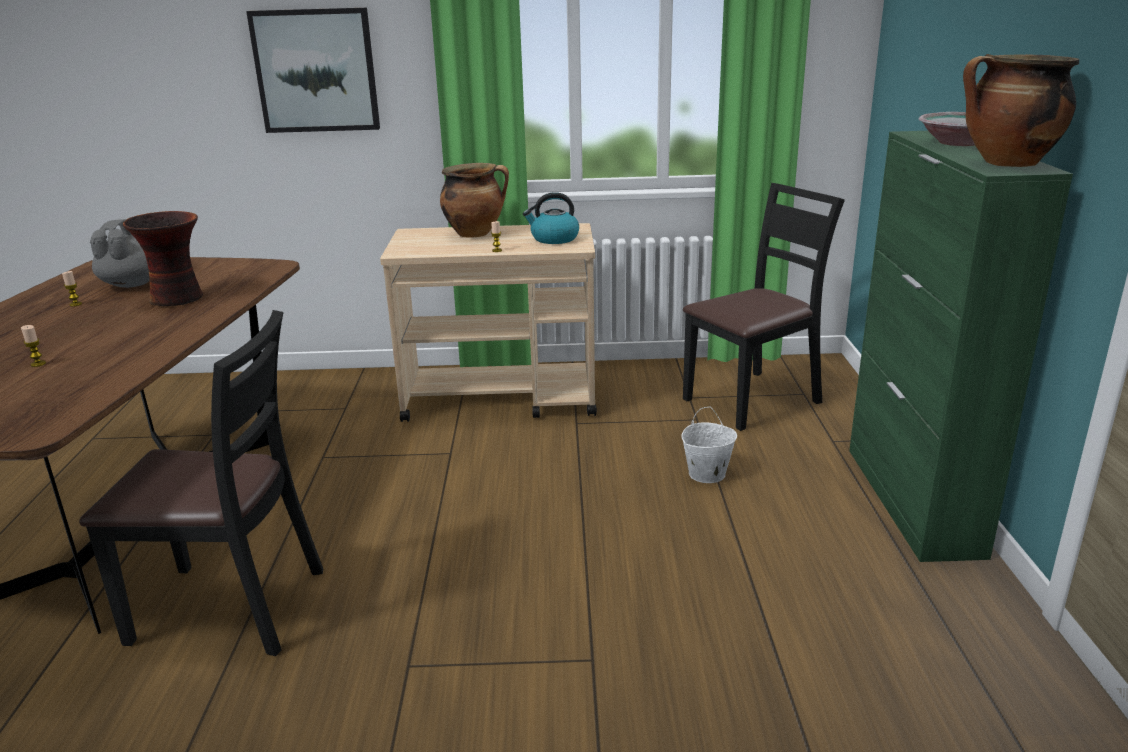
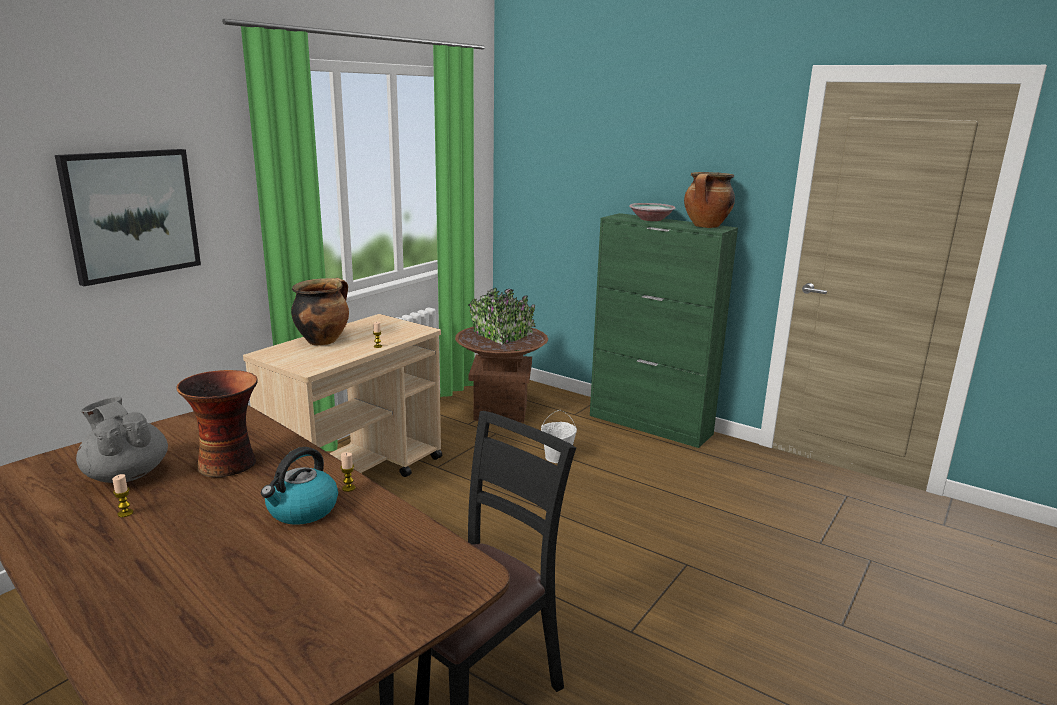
camera: 55 degrees left, 5 degrees down
(38, 364) = (287, 555): candle -> candle (348, 488)
(554, 239) = (390, 329): kettle -> kettle (302, 510)
(752, 400) = (501, 411): black chair -> brown planter

